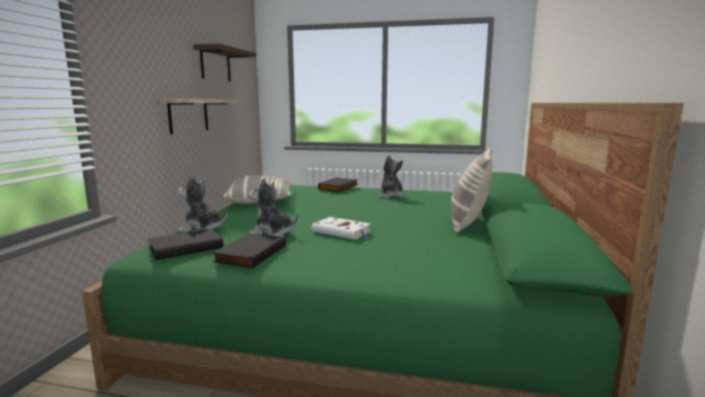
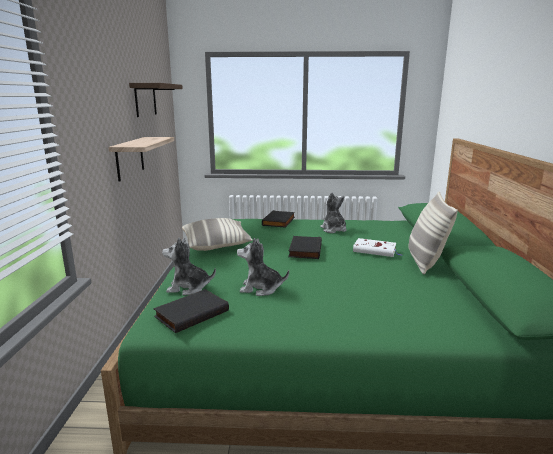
camera: 10 degrees left, 5 degrees up
(250, 253) = (260, 316): black book -> black book (304, 250)
(343, 232) = (325, 281): white book -> white book (376, 250)

